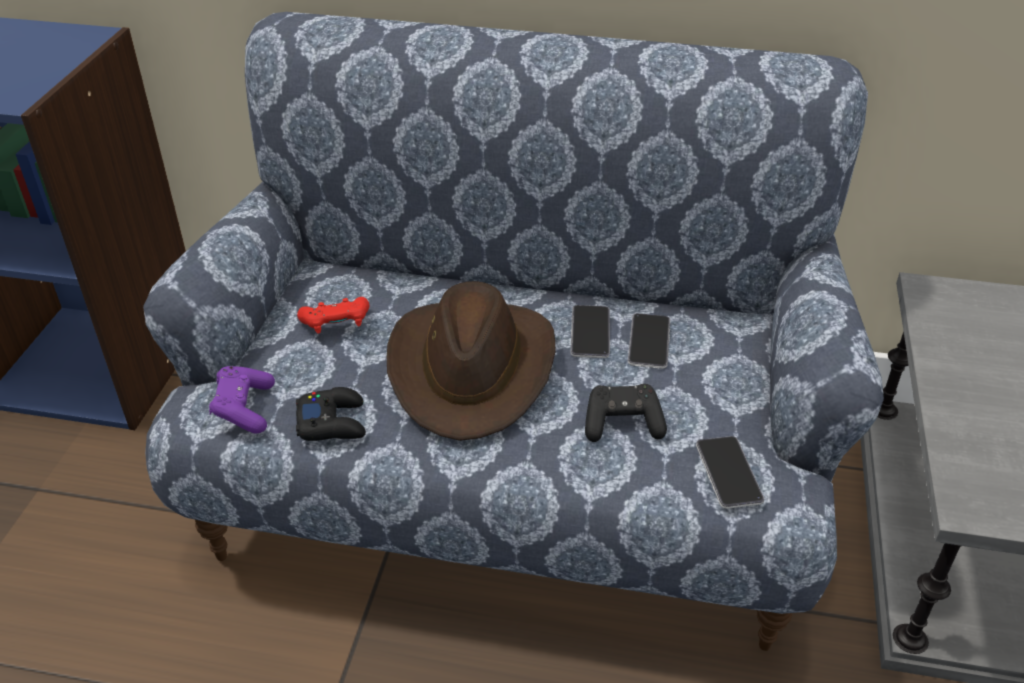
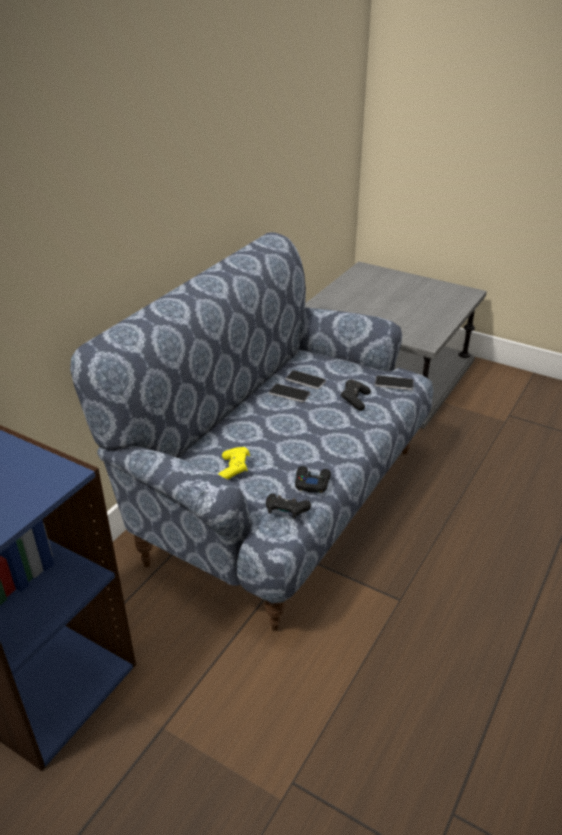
camera: 70 degrees left, 5 degrees down
(244, 409) = (286, 512): purple game controller -> black game controller
(336, 326) = (234, 469): red game controller -> yellow game controller
(472, 369) = (296, 432): brown hat -> none

